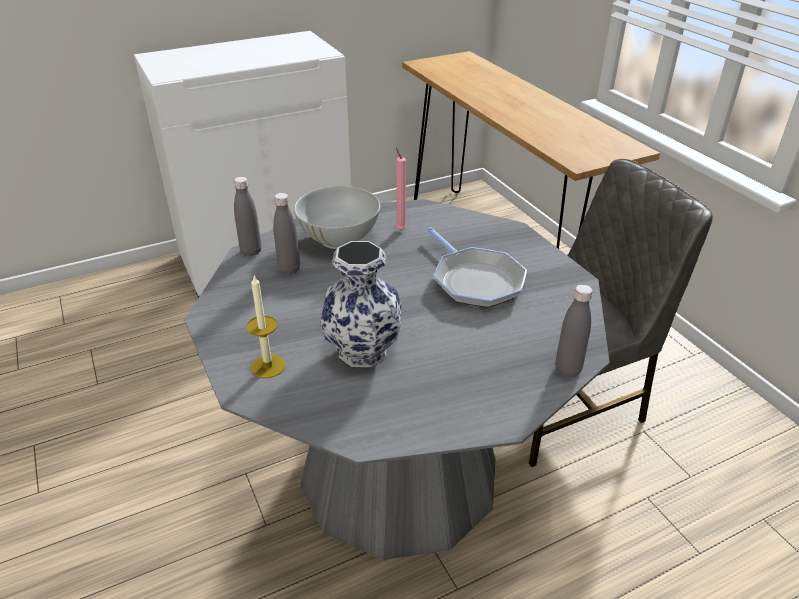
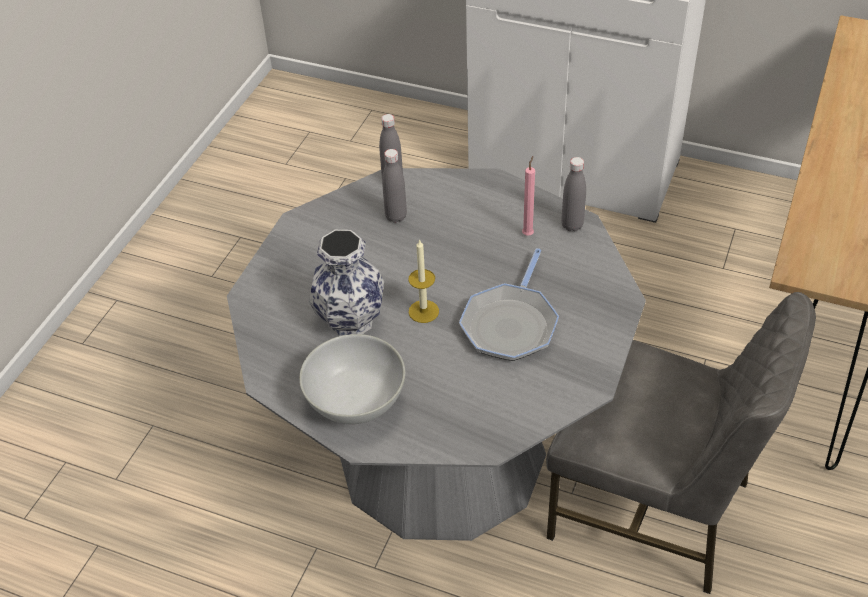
camera: 50 degrees right, 10 degrees up
(268, 366) = (283, 287): candle -> candle (423, 311)
(339, 238) = (469, 211): white bowl -> white bowl (357, 403)
(567, 370) = (457, 445): grey bottle -> grey bottle (572, 225)

